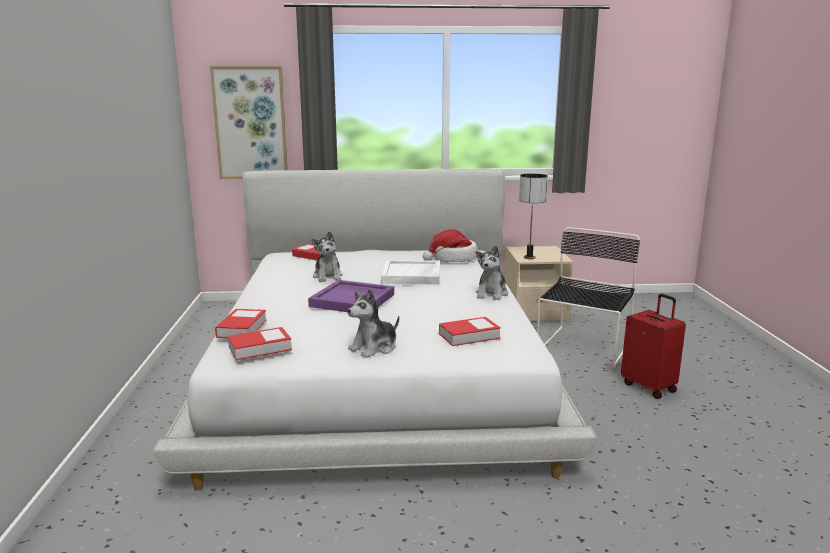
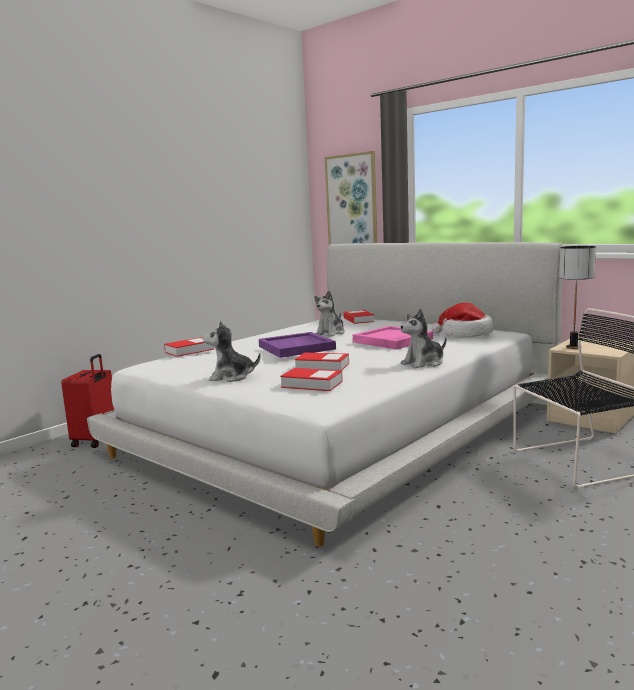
camera: 45 degrees right, 5 degrees down
(260, 348) = (167, 362): book -> book (322, 366)
(412, 275) = (393, 341): white tray -> pink tray
(649, 387) = (584, 518): red suitcase -> red suitcase (96, 440)

